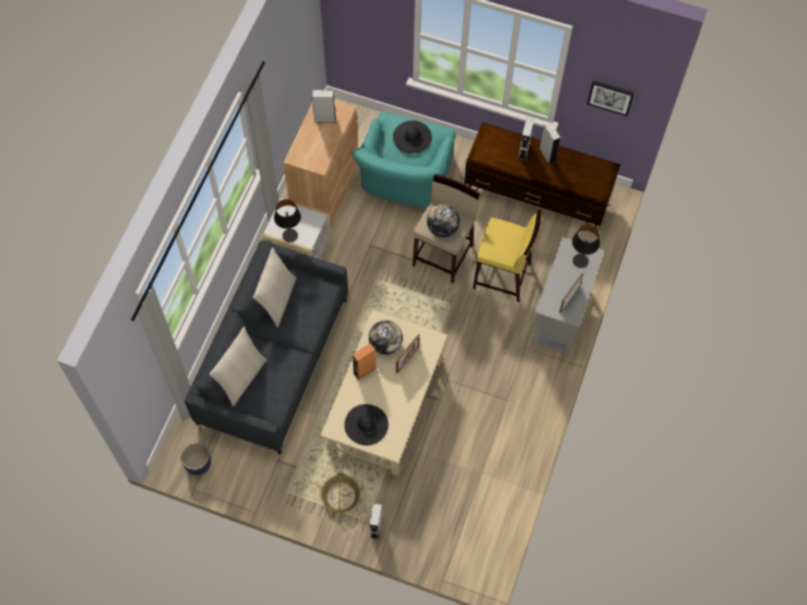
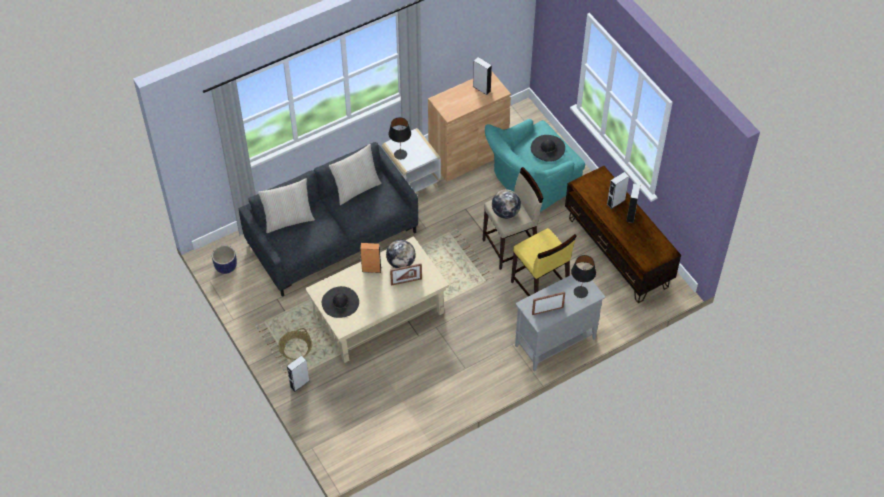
camera: 40 degrees right, 10 degrees down
(610, 97) = (688, 186): picture -> none

